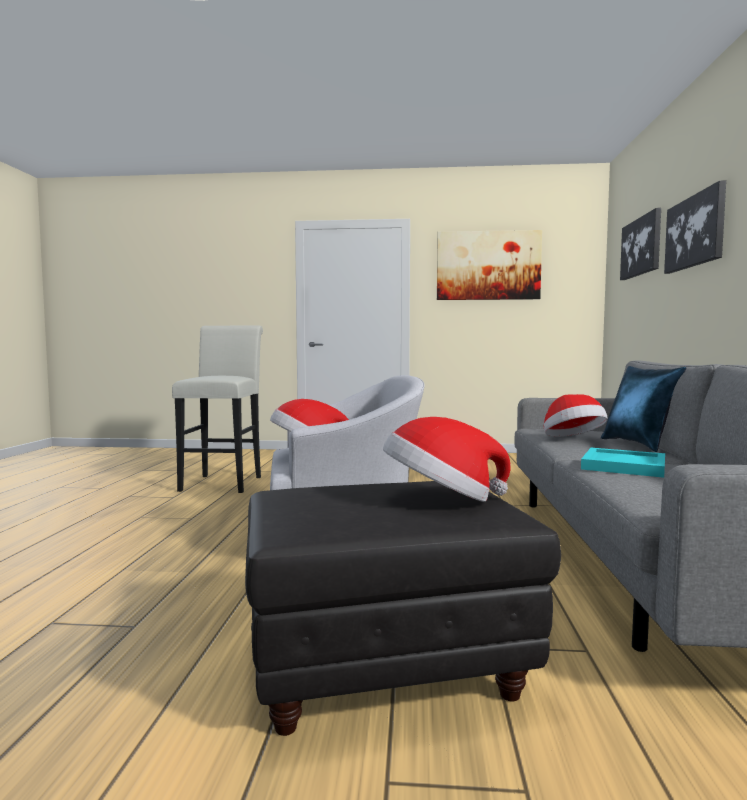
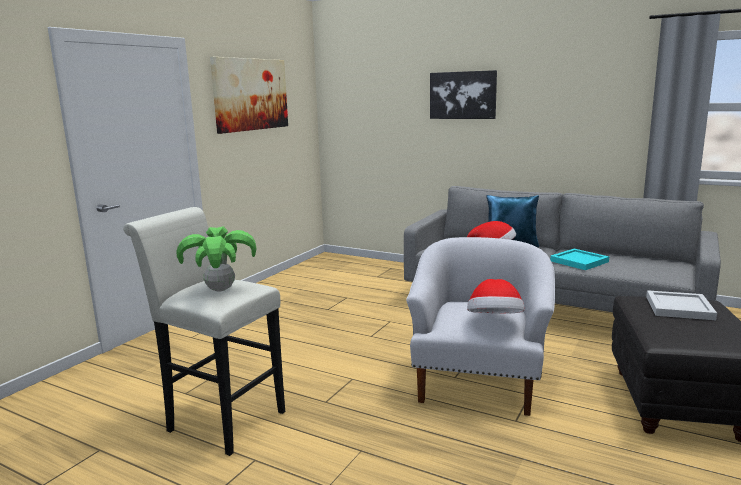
camera: 65 degrees left, 10 degrees up
(215, 375) = (220, 289): none -> potted plant
(441, 499) = (680, 307): hat -> white tray
(641, 246) = (385, 90): picture -> none

